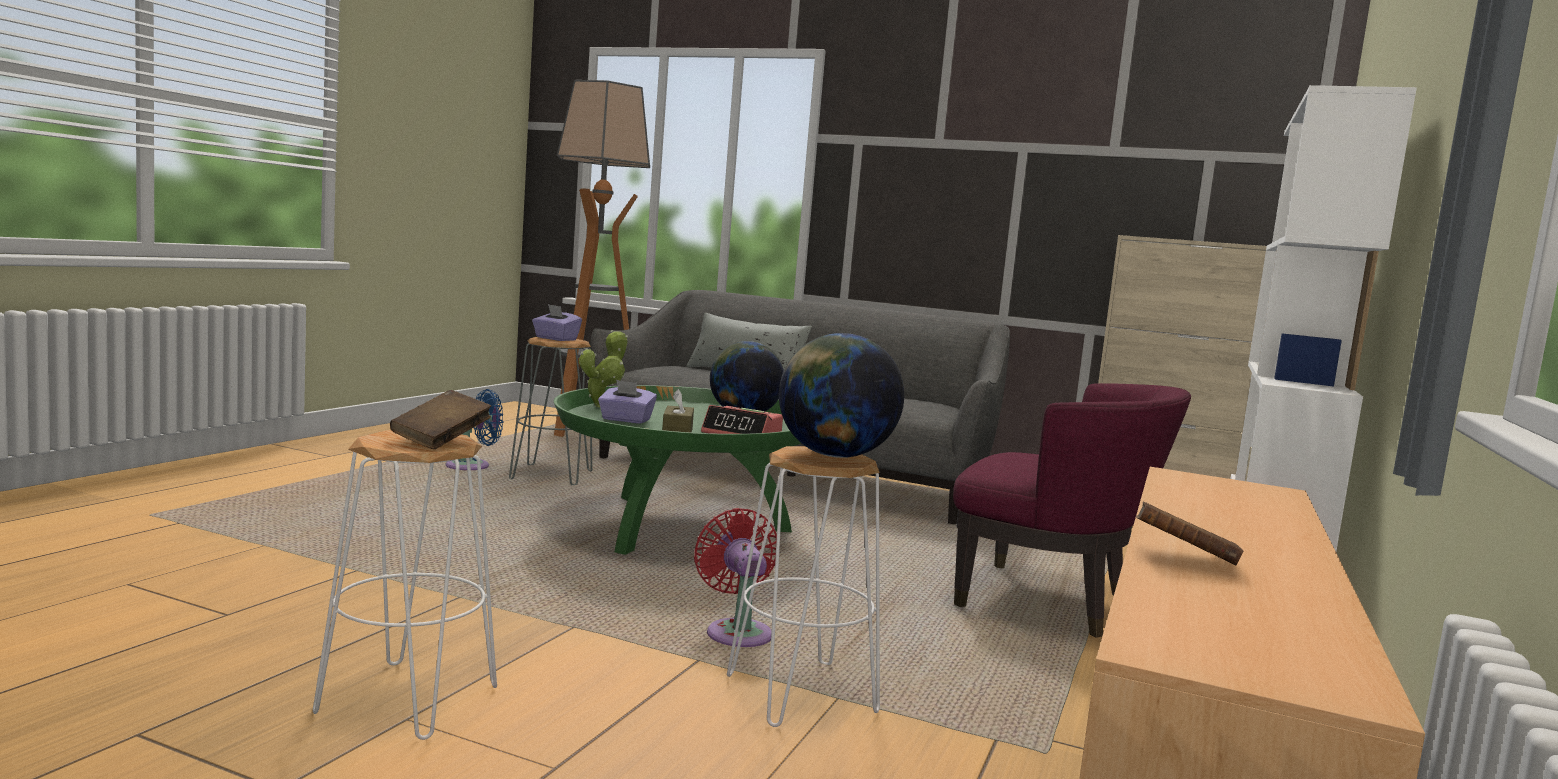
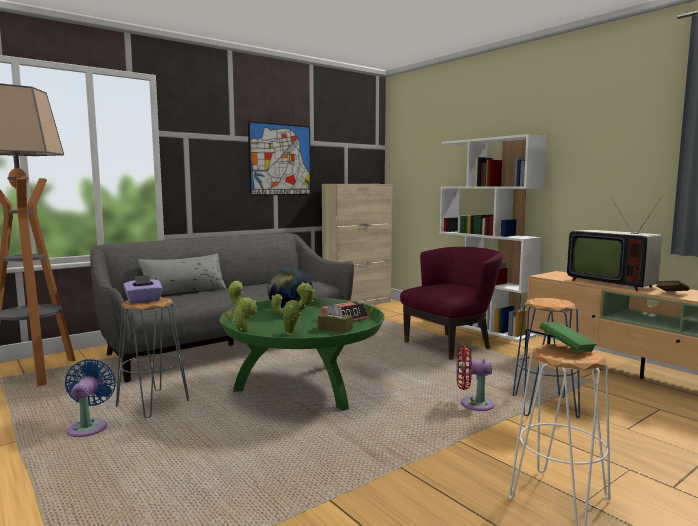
camera: 60 degrees left, 0 degrees up
(441, 440) = (566, 348): brown book -> green book
(625, 420) = (292, 334): purple tissue box -> potted plant
(800, 694) = (544, 406): white stool -> blue stool
(834, 455) = (549, 301): globe -> none
(1029, 184) = (280, 160): none -> picture
(1222, 519) = (611, 283): none -> television

